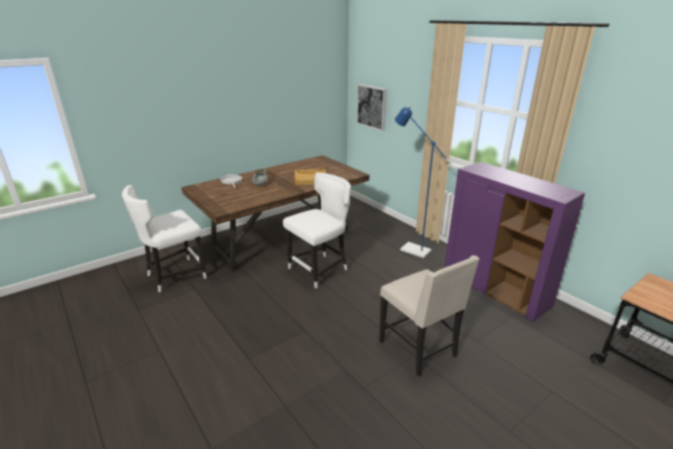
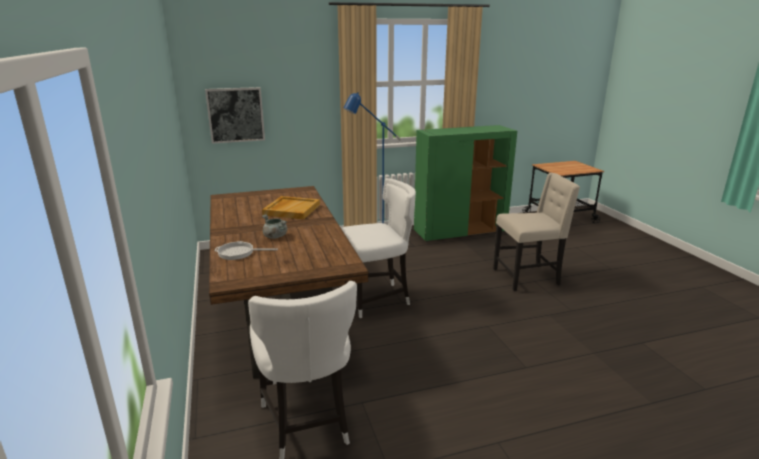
camera: 70 degrees left, 5 degrees down
(320, 270) = (377, 299): white chair -> white chair turned 90 degrees clockwise
(495, 290) = (460, 232): purple cabinet -> green cabinet

